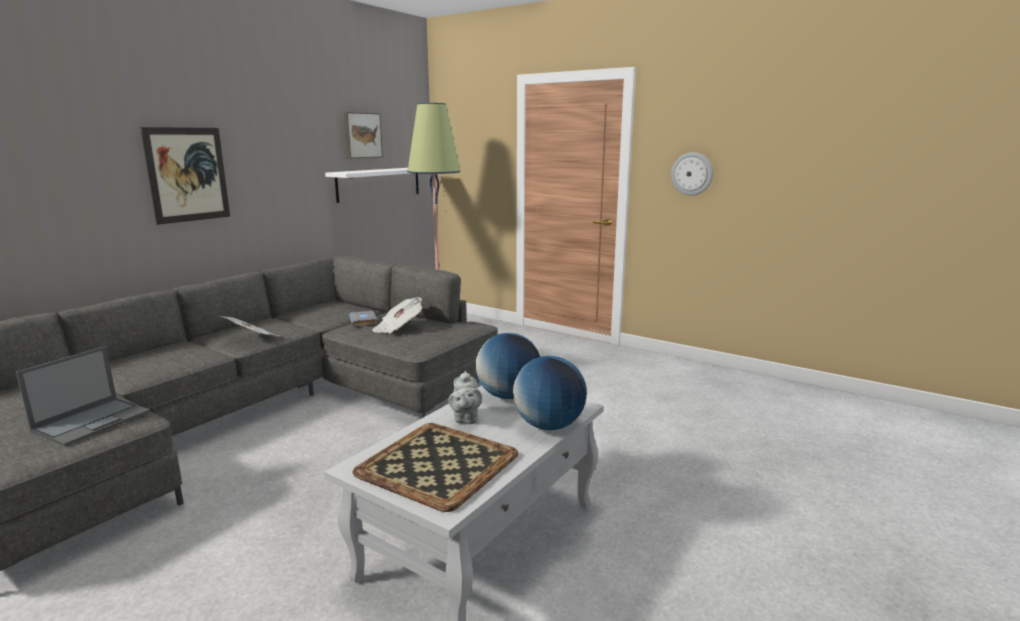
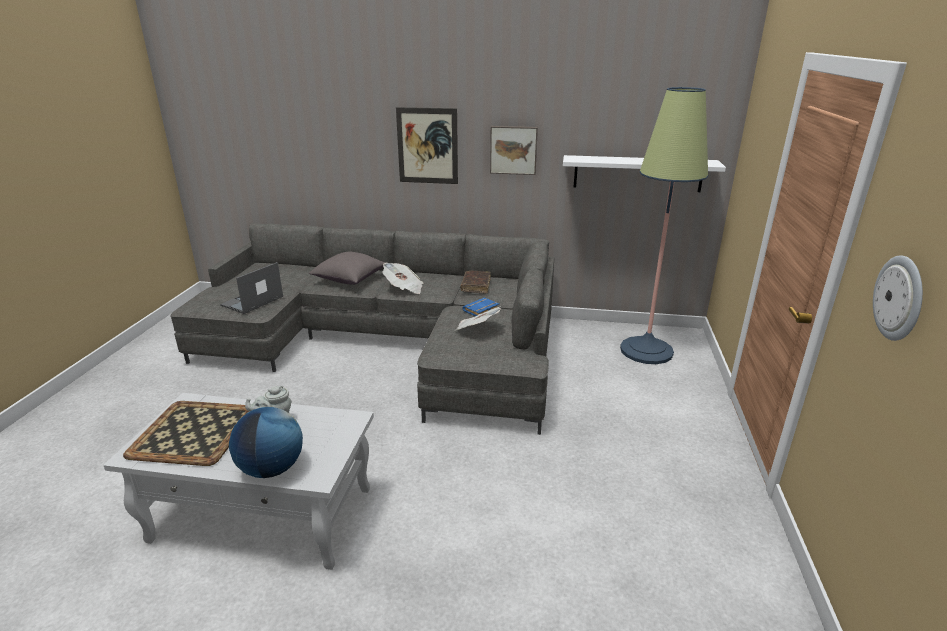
camera: 65 degrees right, 10 degrees up
(93, 421) = (252, 301): laptop -> laptop turned 120 degrees clockwise
(163, 359) = (349, 279): none -> grey pillow
(310, 315) = (476, 286): none -> brown book
(361, 135) = (622, 118): picture -> picture (513, 150)
(364, 321) = (481, 310): grey book -> blue book
(508, 396) = (329, 430): globe -> none

